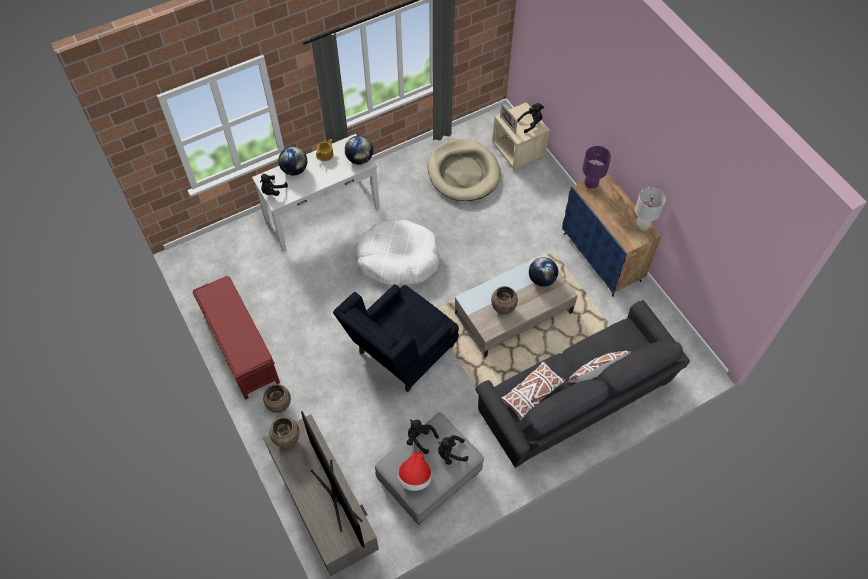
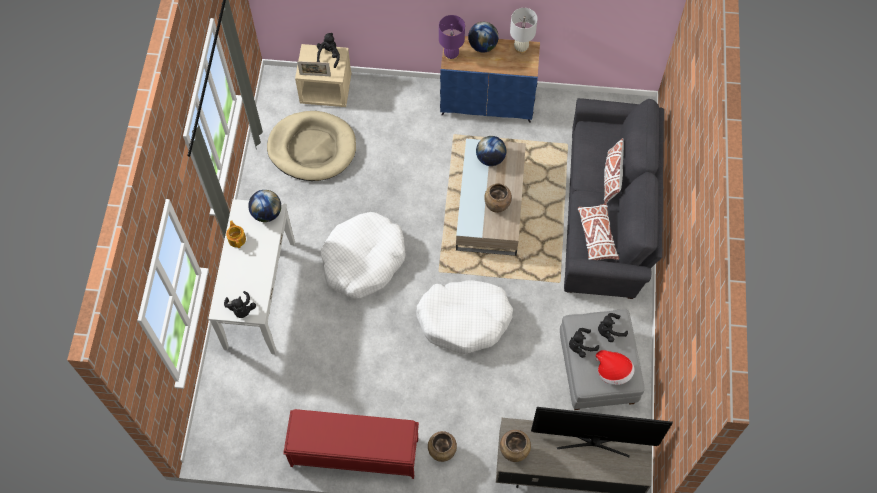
camera: 55 degrees left, 5 degrees up
(294, 170) = (232, 276): globe -> globe (482, 46)
(400, 354) = (464, 319): blue armchair -> white dog bed
(450, 453) = (609, 331): black plush toy -> black plush toy turned 45 degrees clockwise

